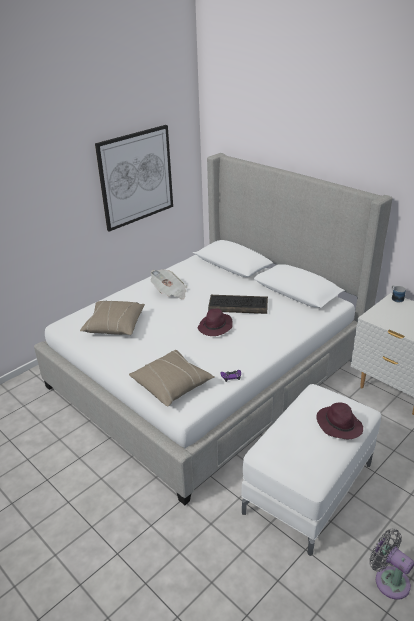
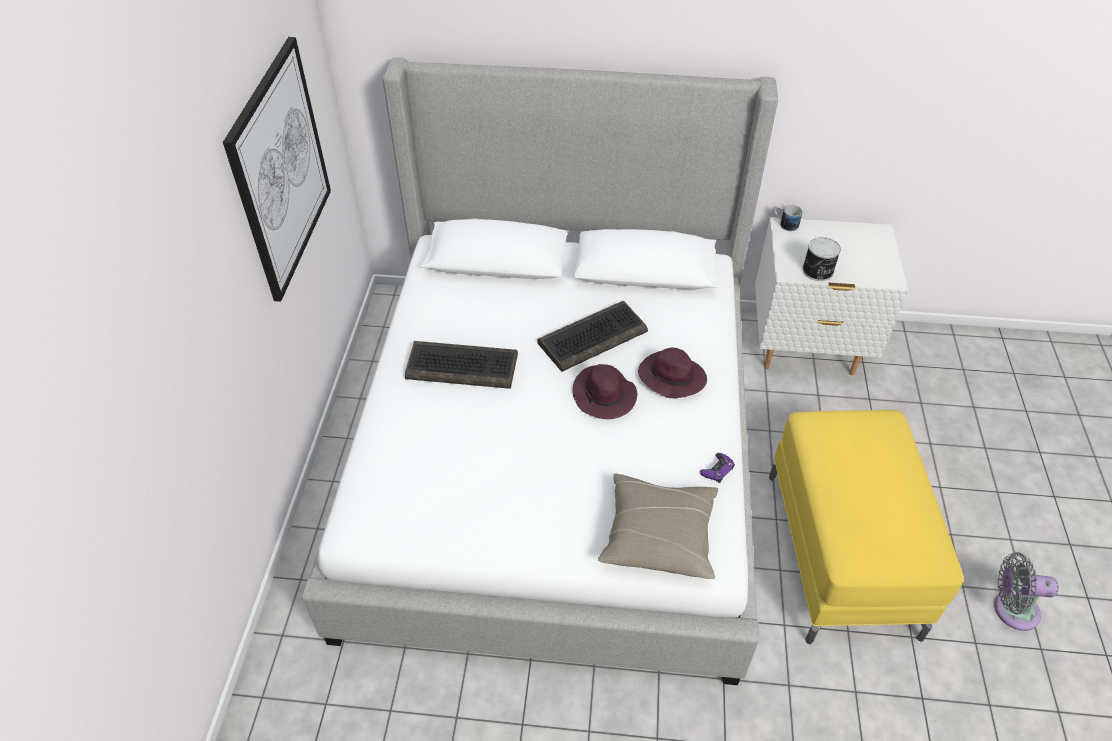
camera: 40 degrees left, 15 degrees up
(114, 326) = (450, 482): beige pillow -> none
(170, 293) = (463, 366): newspaper -> keyboard
(309, 488) = (842, 553): white ottoman -> yellow ottoman
(338, 424) = (886, 459): purple hat -> purple hat (670, 377)
(389, 322) = (818, 271): none -> can

